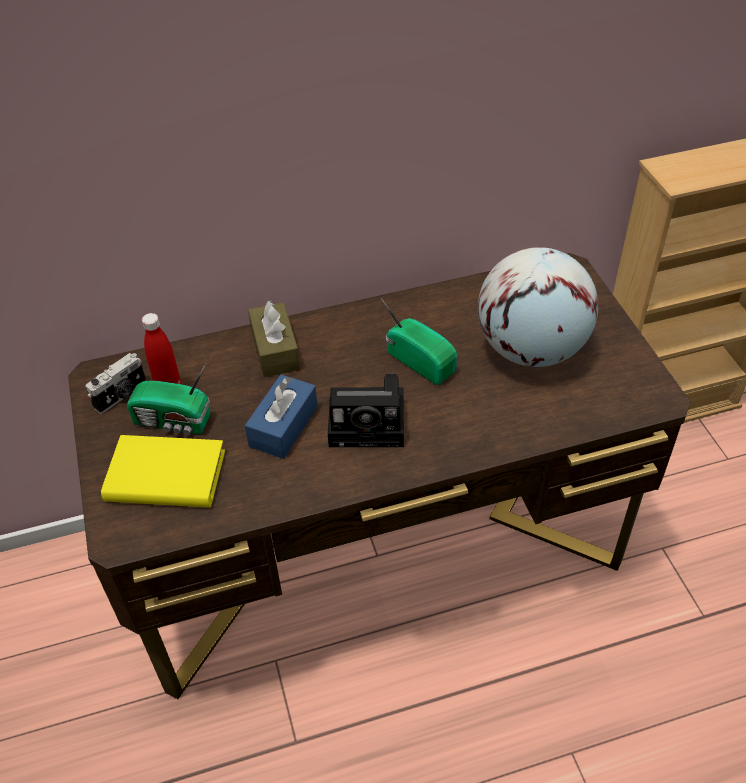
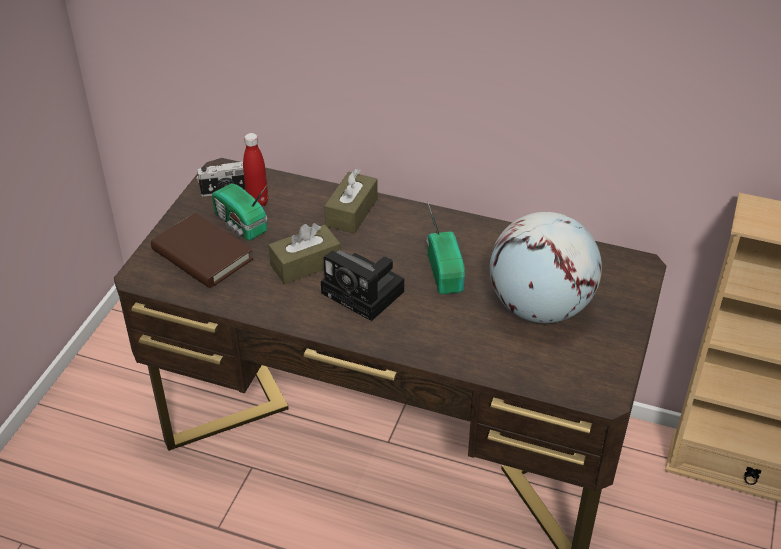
camera: 35 degrees right, 5 degrees down
(166, 476) = (202, 255): yellow book -> brown book
(283, 426) = (305, 264): blue tissue box -> brown tissue box

